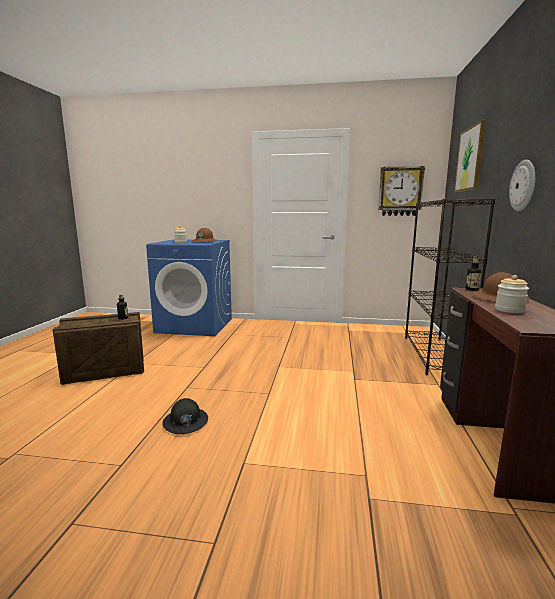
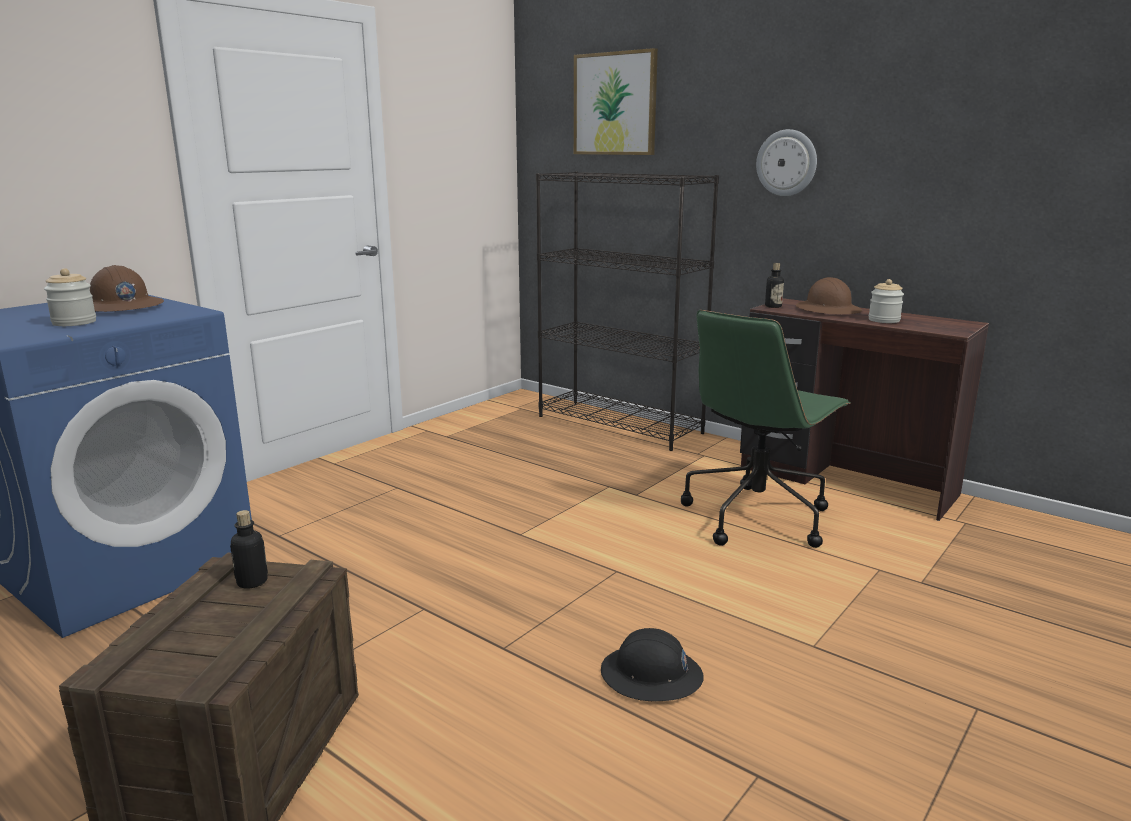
camera: 60 degrees left, 5 degrees up
(380, 416) = (756, 516): none -> green office chair
(400, 191) = (463, 148): wall clock -> none

